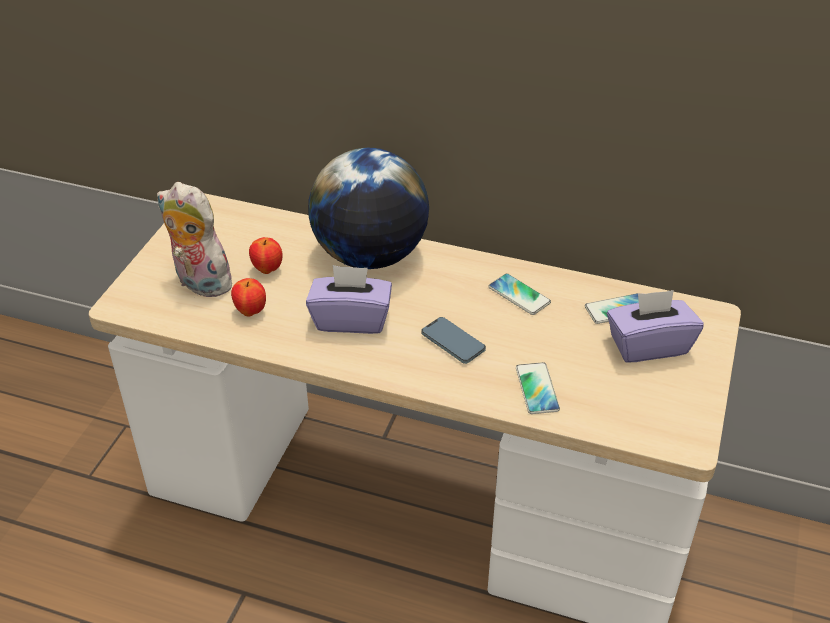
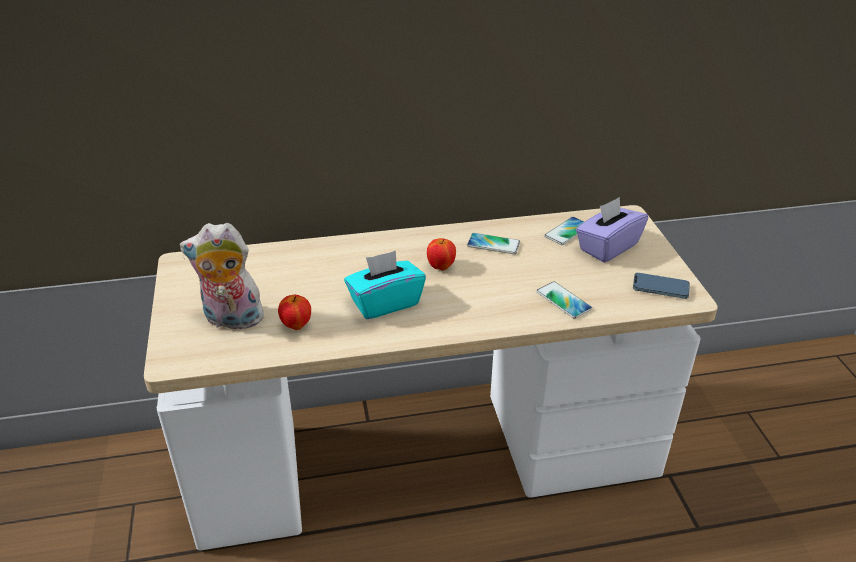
camera: 30 degrees left, 5 degrees down
(267, 269) = (282, 290): apple -> apple (441, 267)
(351, 319) = (385, 303): purple tissue box -> turquoise tissue box
(370, 256) = (358, 254): globe -> none
(453, 343) = (476, 292): phone -> phone (660, 288)

